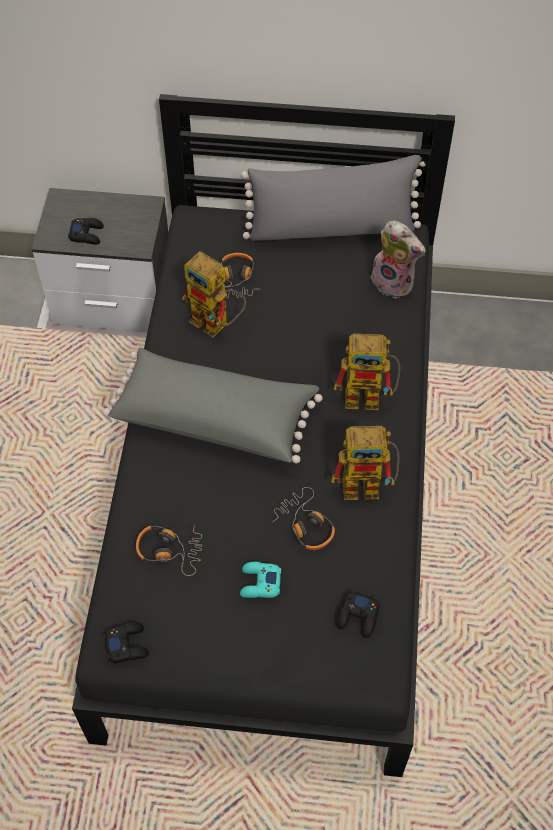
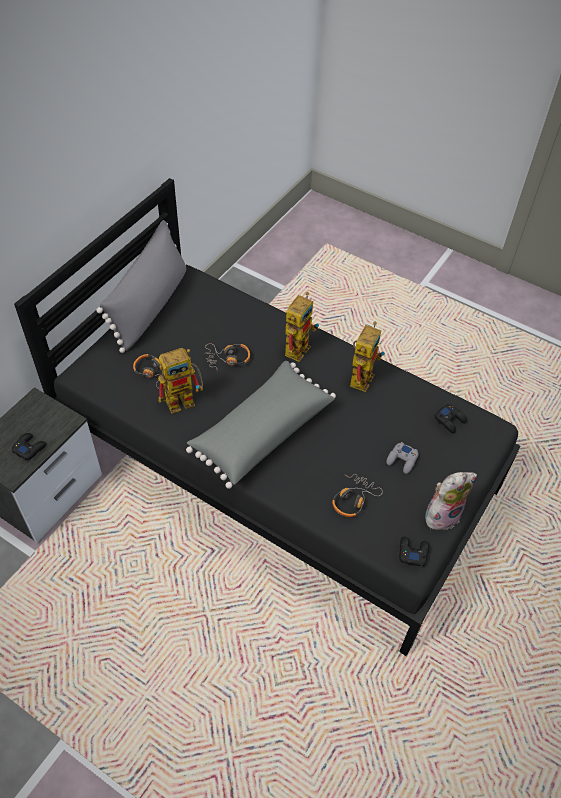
camera: 65 degrees left, 5 degrees down
(259, 583) = (402, 460): turquoise game controller -> grey game controller
(305, 525) = (372, 418): headphones -> headphones (227, 359)
(394, 282) = (220, 296): plush toy -> plush toy (442, 514)

